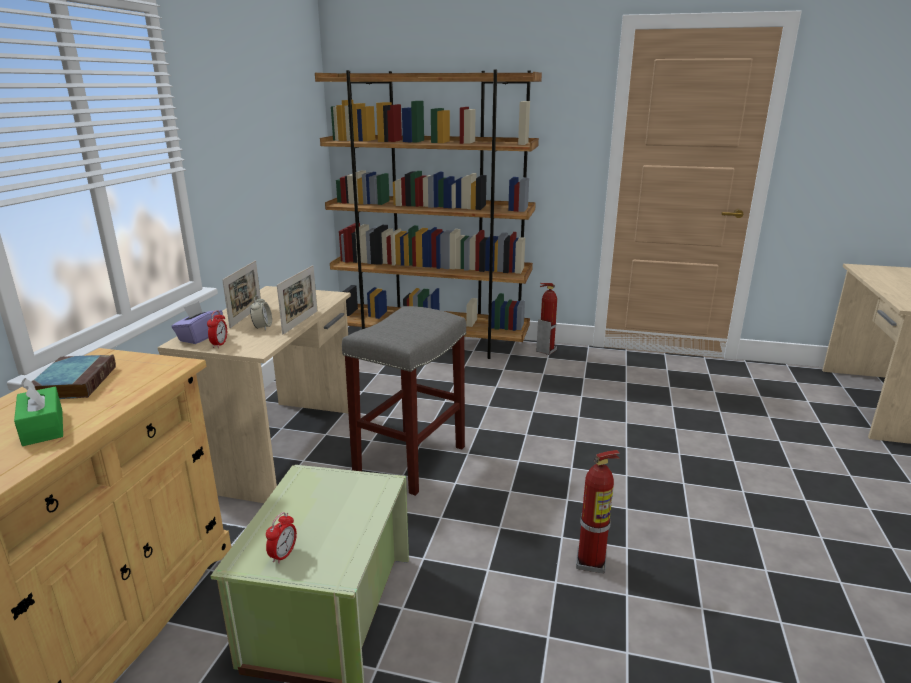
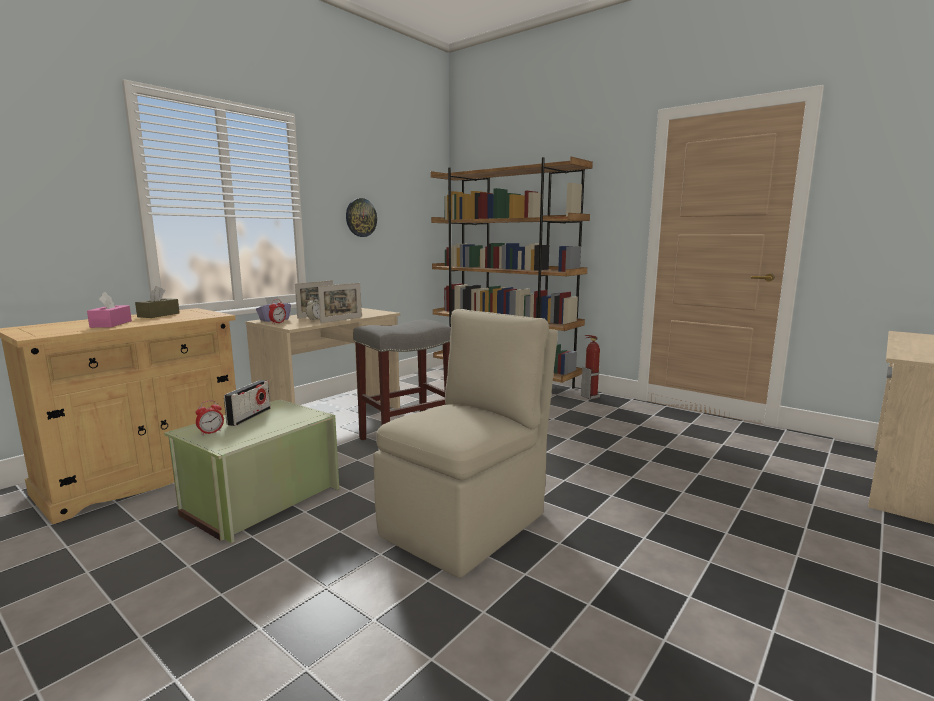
camera: 25 degrees right, 10 degrees down
(43, 427) = (111, 324): green tissue box -> pink tissue box
(75, 382) = (158, 315): book -> brown tissue box
(244, 152) = (361, 217): none -> wall clock
(297, 509) = (249, 416): none -> radio
(591, 562) = (467, 523): fire extinguisher -> beige chair

